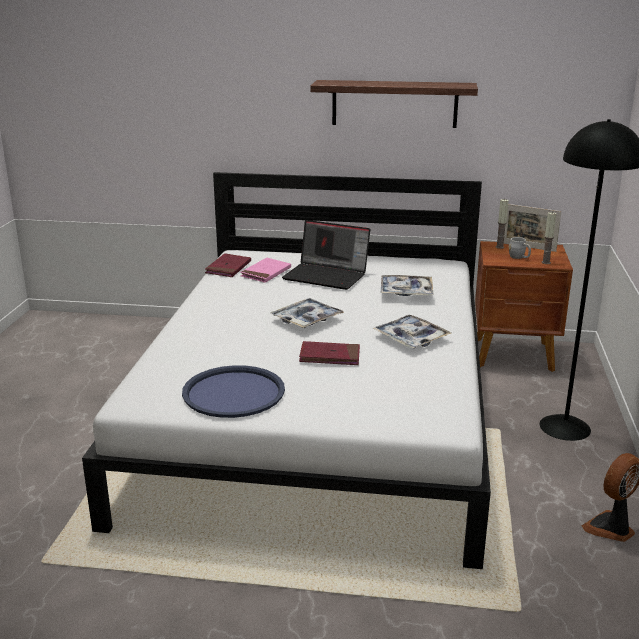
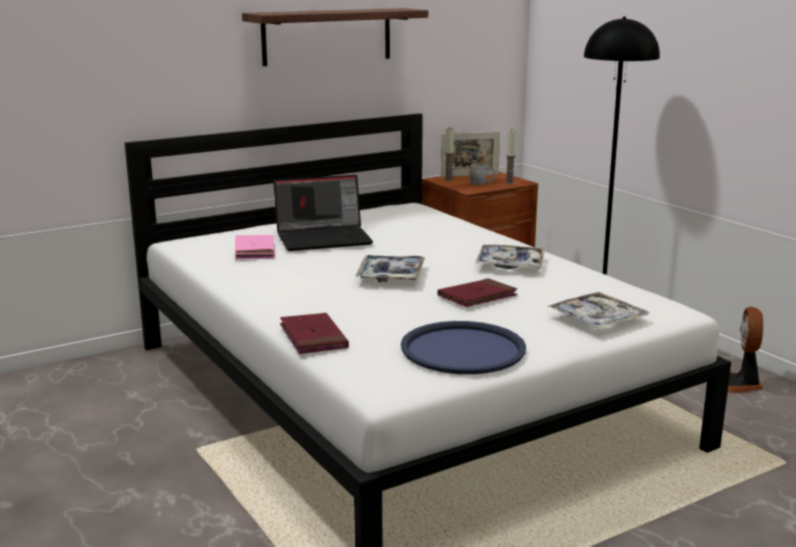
camera: 40 degrees left, 5 degrees down
(228, 268) = (201, 256): red book -> red book (313, 337)
(406, 291) = (429, 232): tray -> tray (597, 319)

